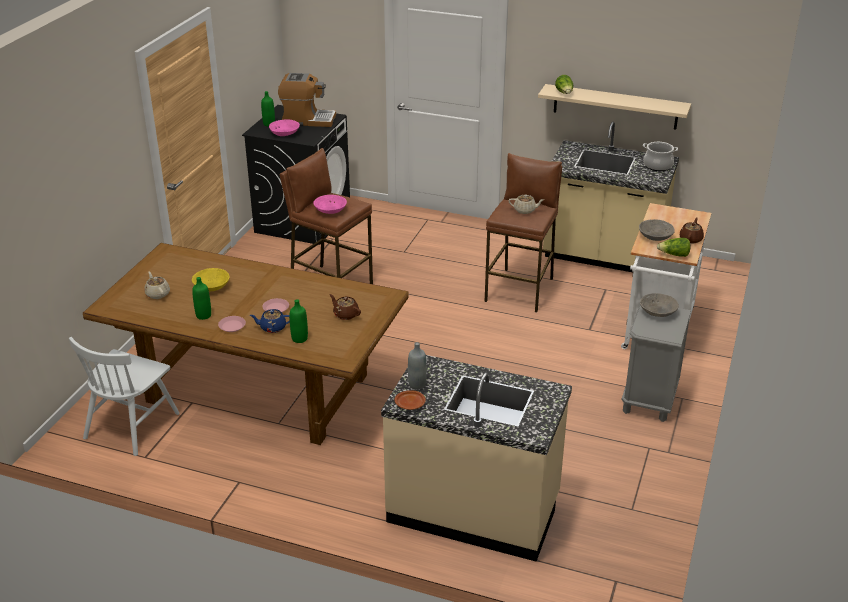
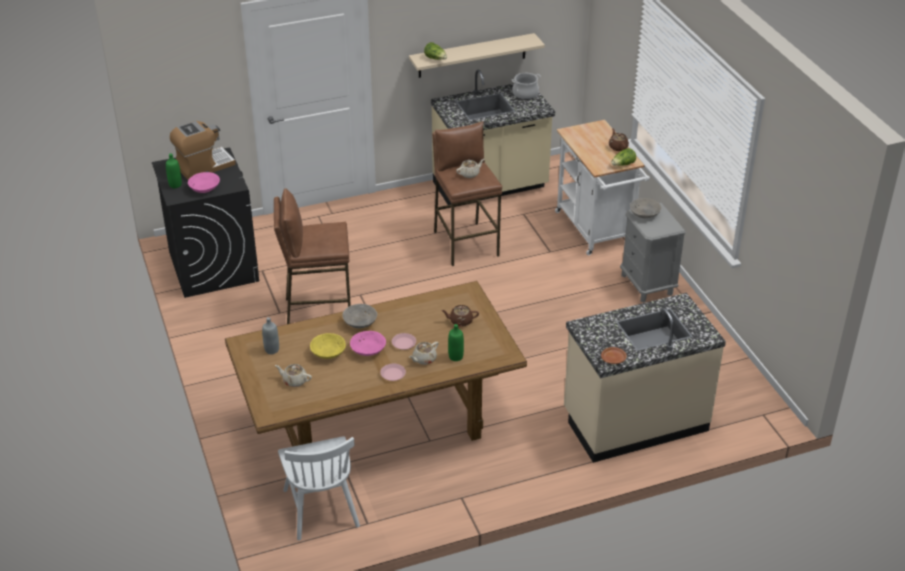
camera: 40 degrees left, 5 degrees up
(203, 315) = (358, 378): green bottle -> none
(272, 327) = (424, 359): blue teapot -> beige teapot
(331, 211) = (325, 242): pink bowl -> pink bowl (368, 350)
(417, 384) = (598, 343): grey bottle -> grey bottle (272, 350)
(655, 237) = (595, 156): grey bowl -> grey bowl (360, 322)

